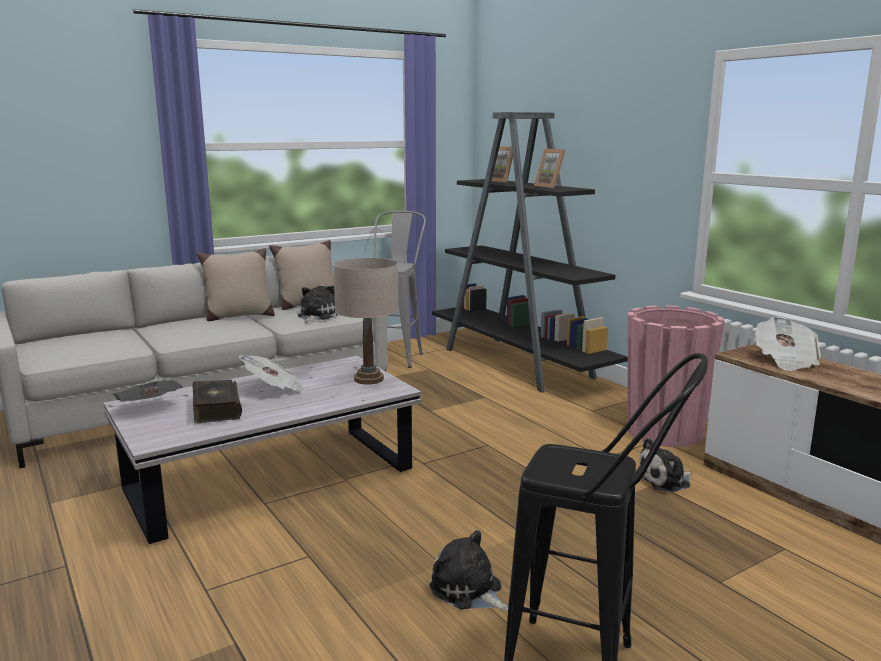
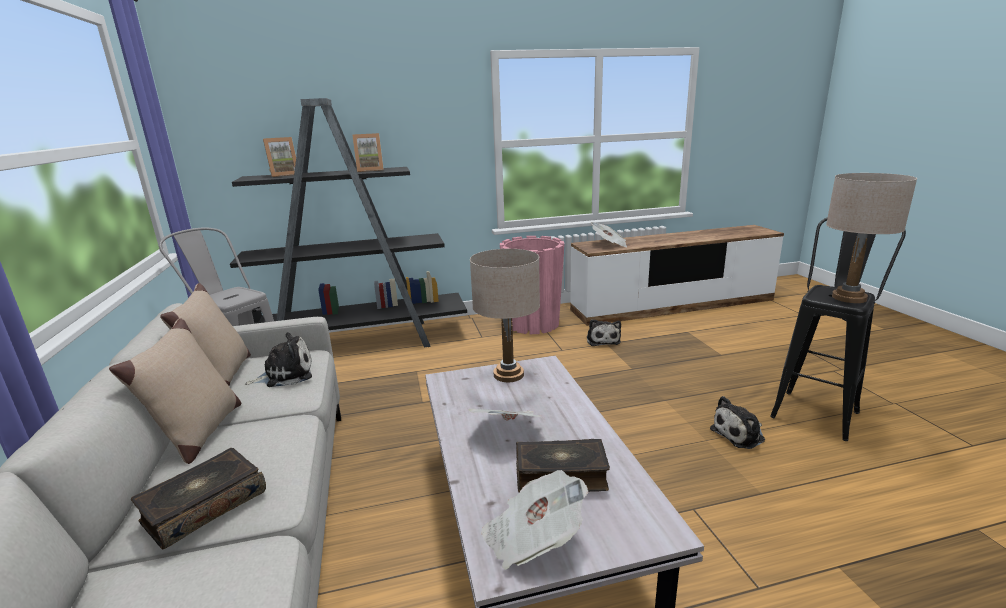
camera: 70 degrees left, 5 degrees up
(169, 331) = (204, 506): none -> book
(316, 316) = (285, 374): plush toy -> plush toy turned 120 degrees clockwise
(573, 472) = (848, 298): none -> beige table lamp

